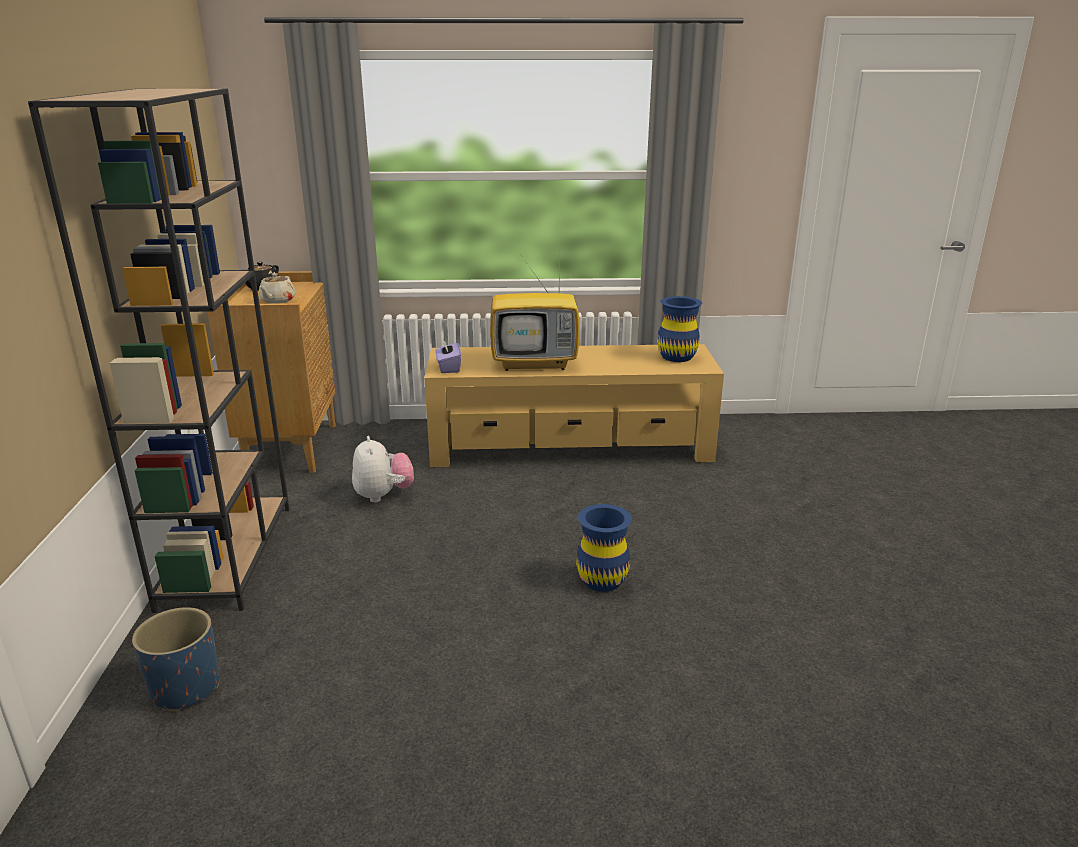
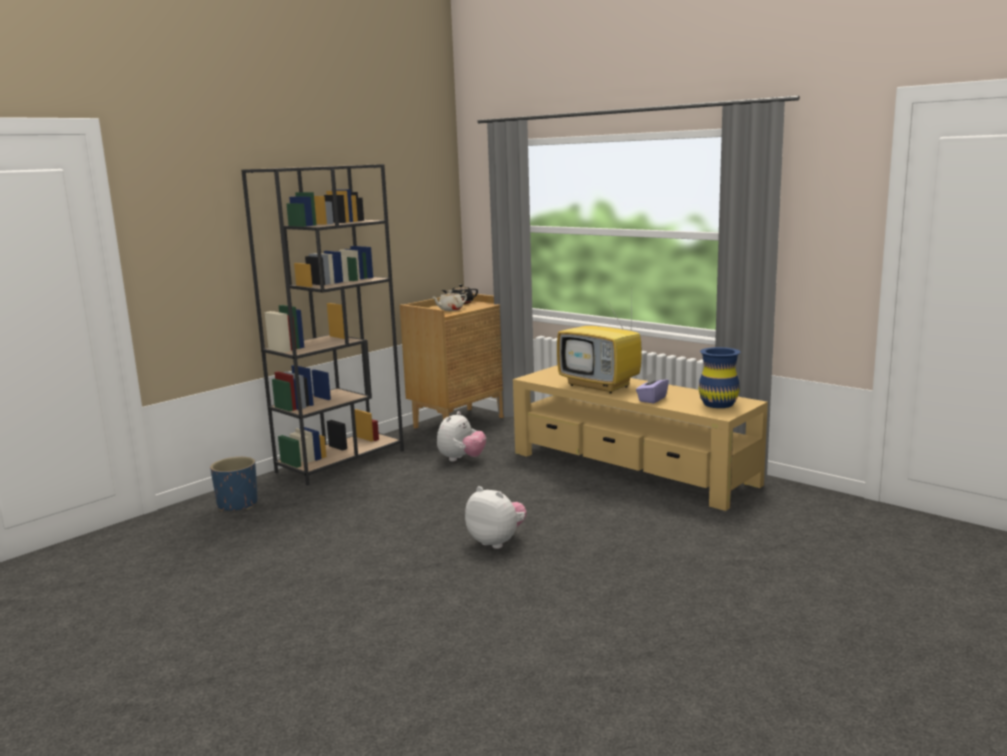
camera: 45 degrees right, 10 degrees down
(448, 368) = (539, 377): purple tissue box -> purple tissue box (652, 399)
(602, 580) = (497, 541): blue vase -> plush toy

